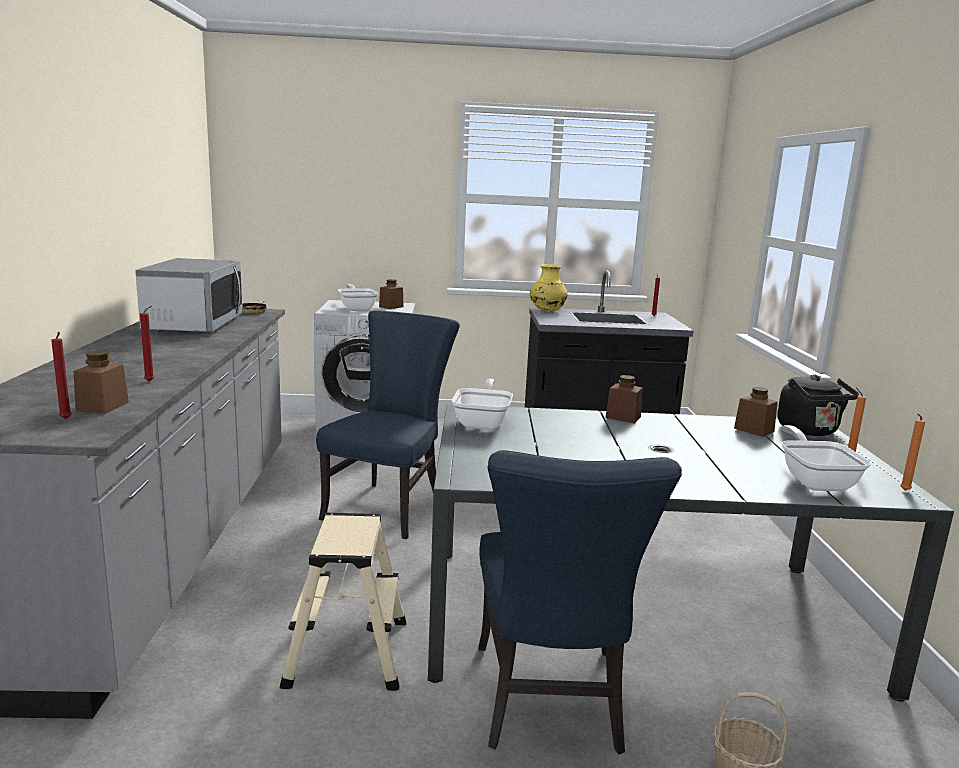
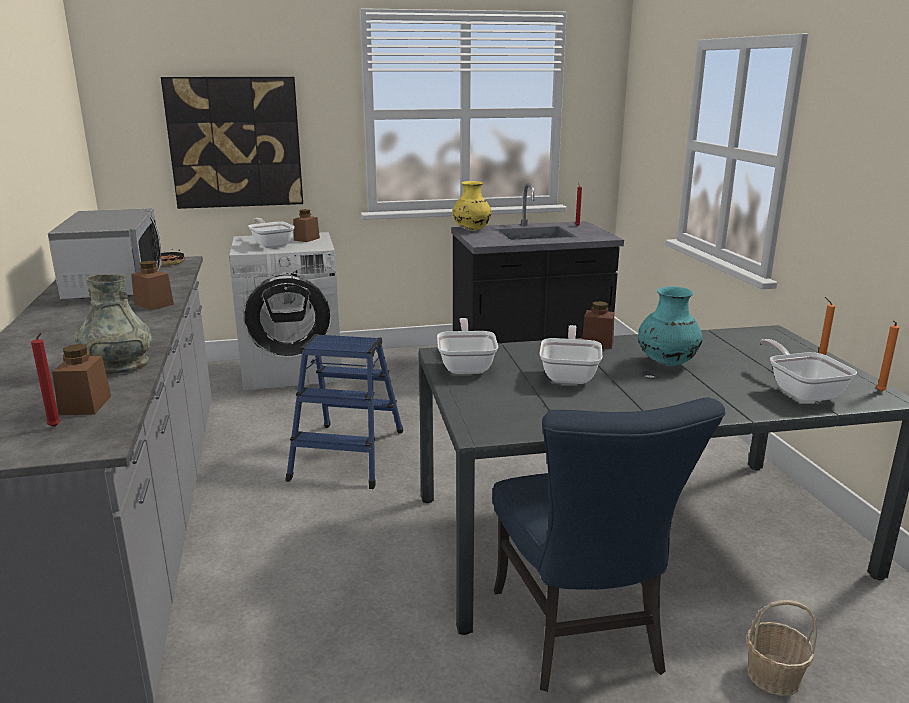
camera: 10 degrees left, 5 degrees up
(151, 381) = (117, 365): red candle -> grey vase
(338, 215) = (235, 142): none -> picture
(347, 653) = (367, 619): beige step ladder -> none
(389, 505) = (348, 454): blue chair -> blue step ladder
(579, 440) = (570, 375): none -> frying pan
(684, 440) = (666, 363): none -> turquoise vase
(754, 430) = (722, 343): brown jar -> brown jar (154, 304)
(810, 431) = (771, 338): black kettle -> none

